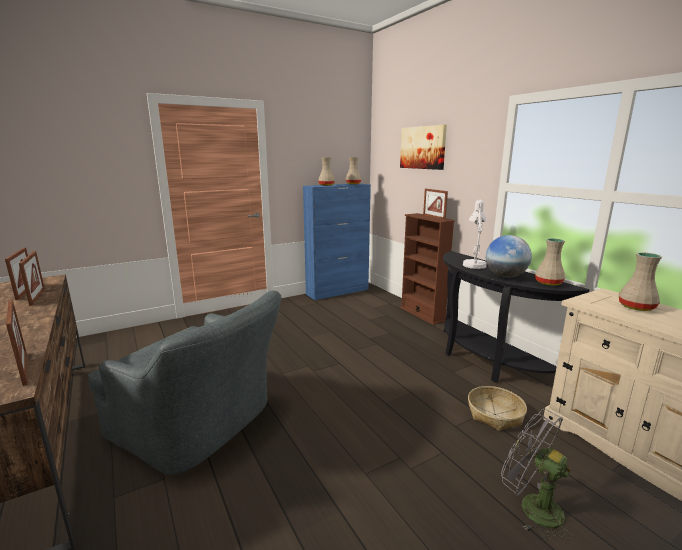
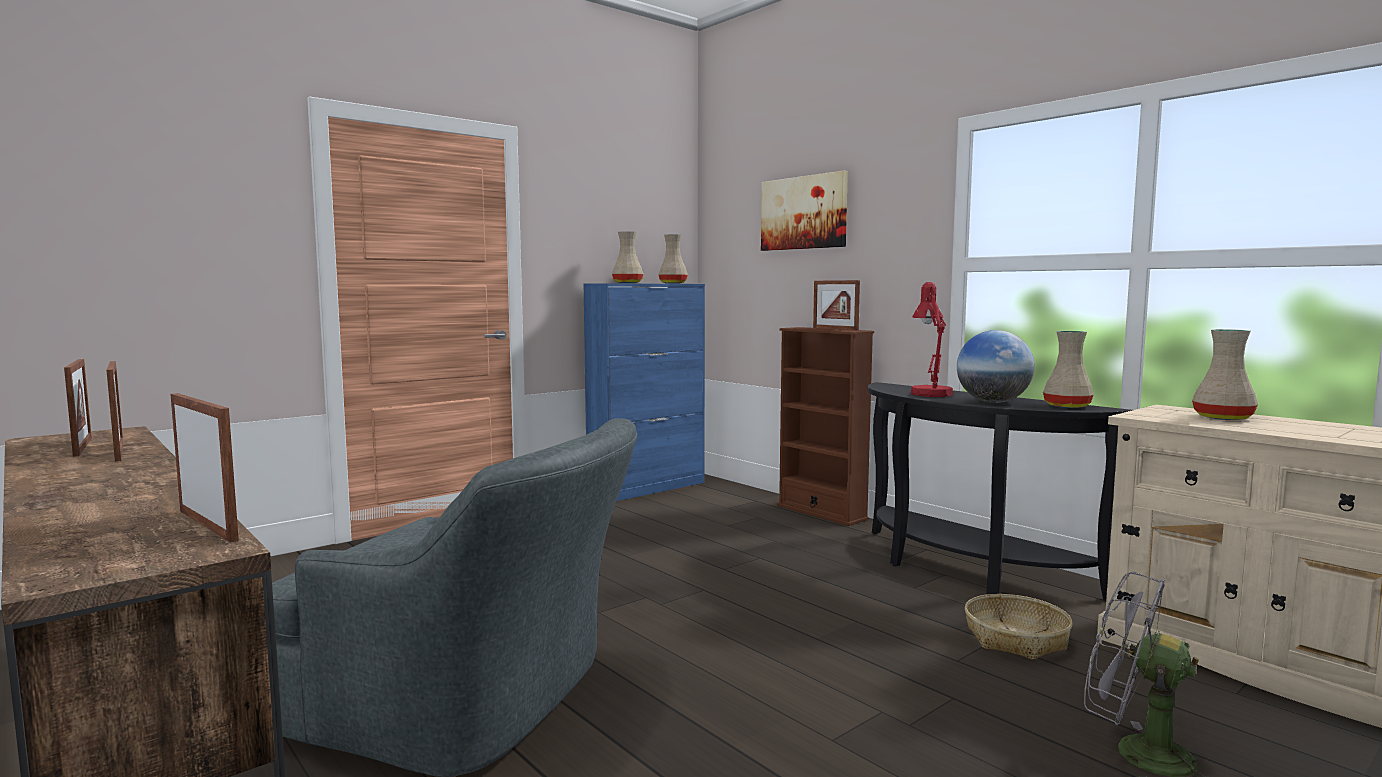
camera: 10 degrees left, 10 degrees down
(474, 264) = (929, 393): white table lamp -> red table lamp

